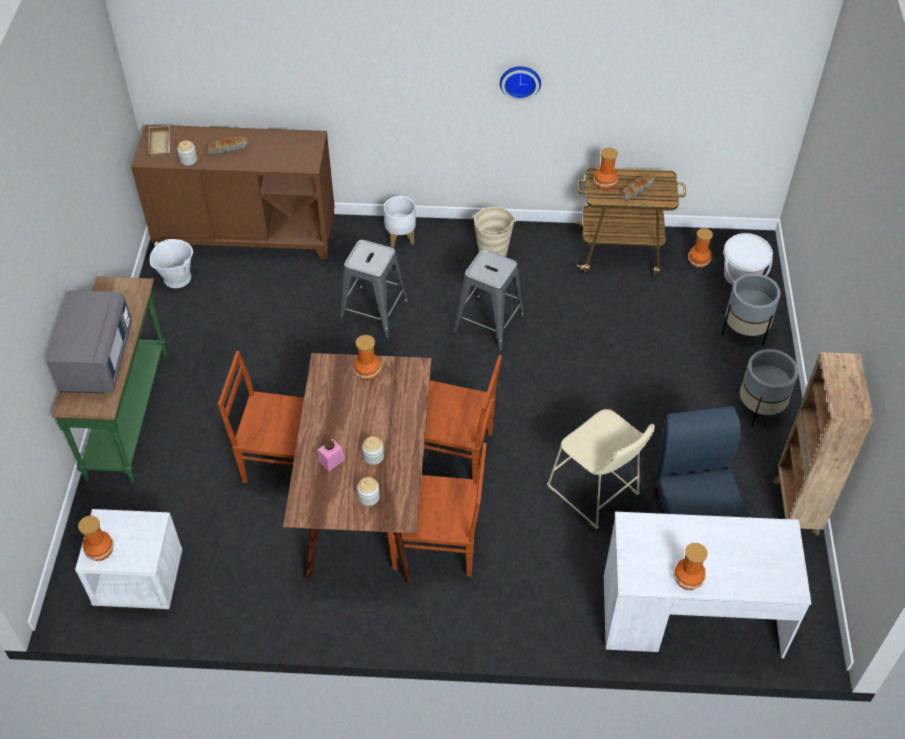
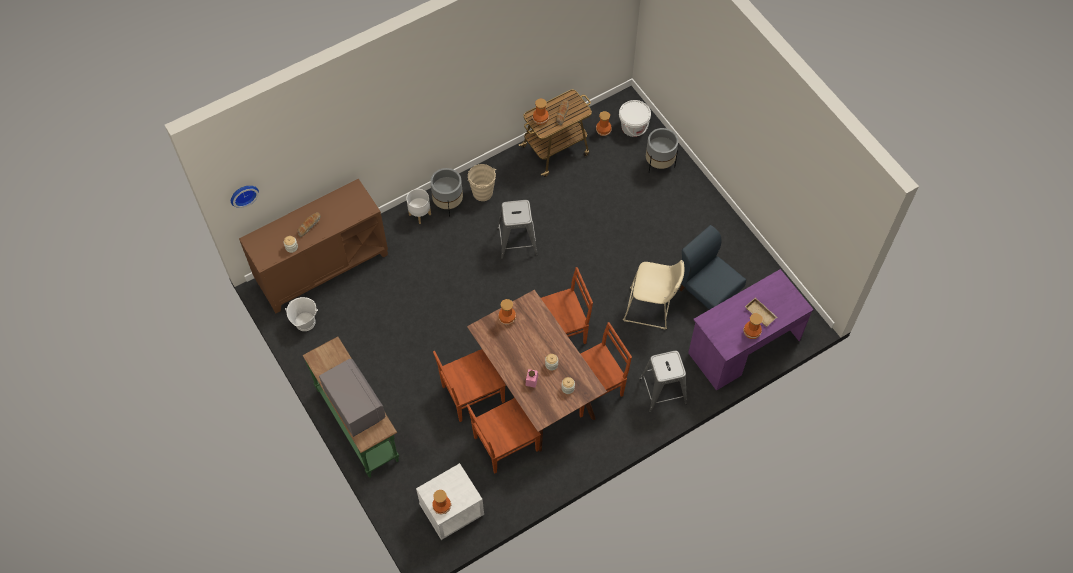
camera: 35 degrees left, 10 degrees up
(161, 144) = (263, 246): beige tray -> beige tray (761, 313)
(271, 542) = (504, 444): none -> brown chair
(373, 312) = (445, 274): grey stool -> grey stool (662, 390)
(520, 81) = (472, 88): wall clock -> wall clock (243, 194)
(691, 616) = (743, 347): white desk -> purple desk
(760, 408) = (698, 207): grey planter -> grey planter (448, 203)
(795, 508) = (753, 256): brown bookcase -> none

